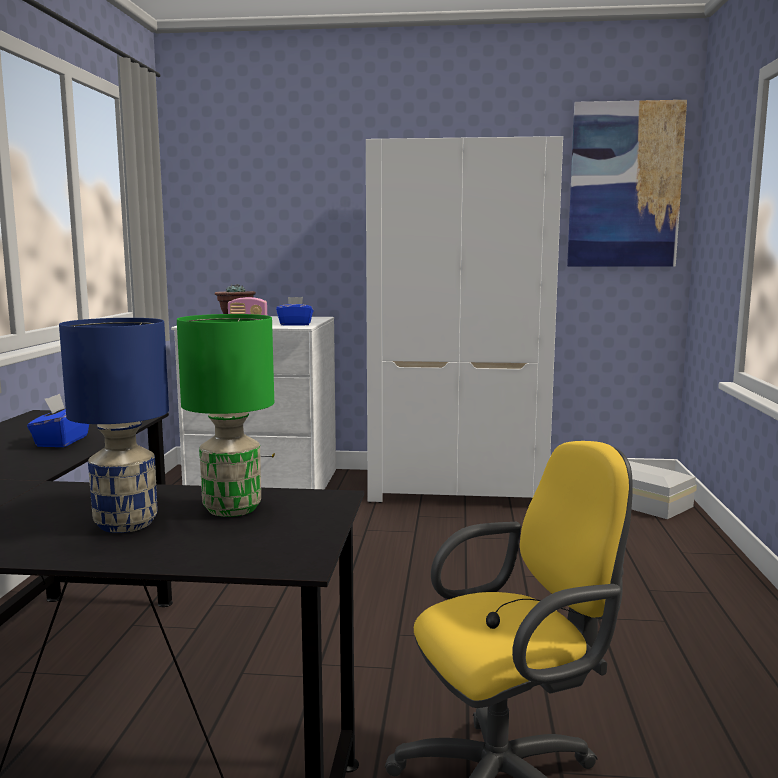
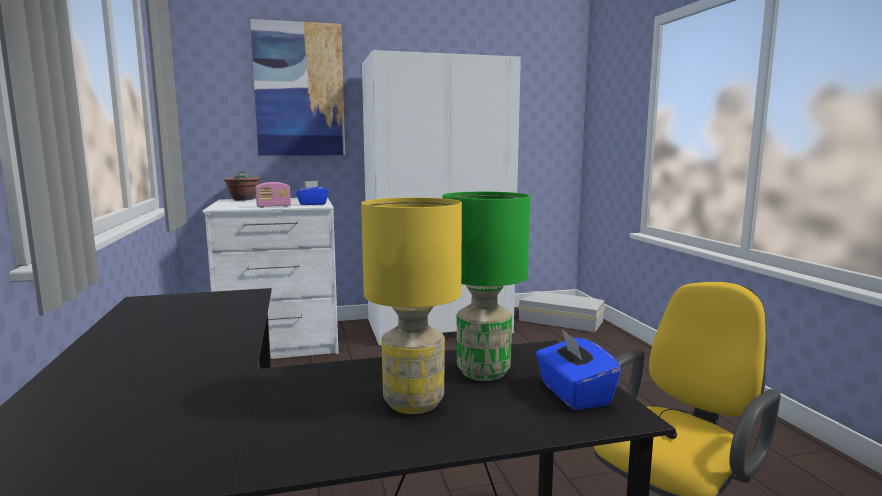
camera: 20 degrees left, 0 degrees up
(61, 441) = (209, 326): blue tissue box -> blue tissue box (573, 394)
(126, 524) = (414, 403): blue table lamp -> yellow table lamp
(624, 185) = (540, 96): picture -> picture (299, 90)

